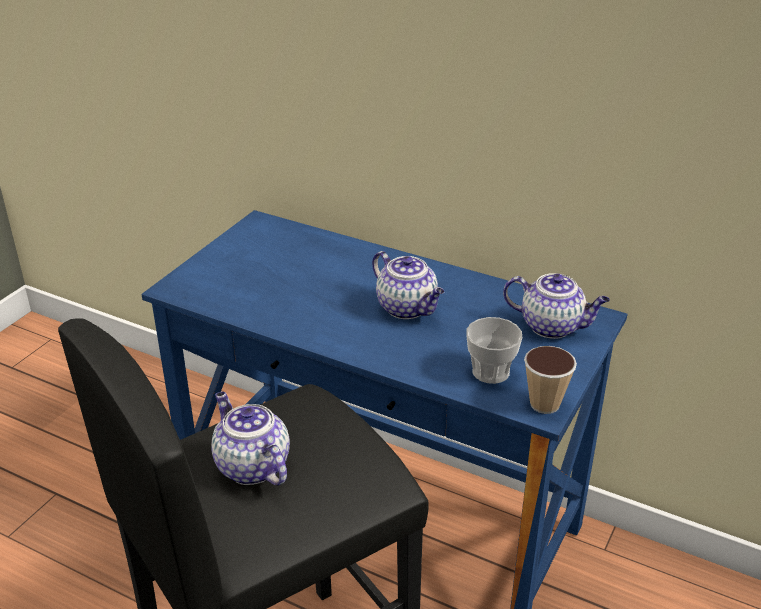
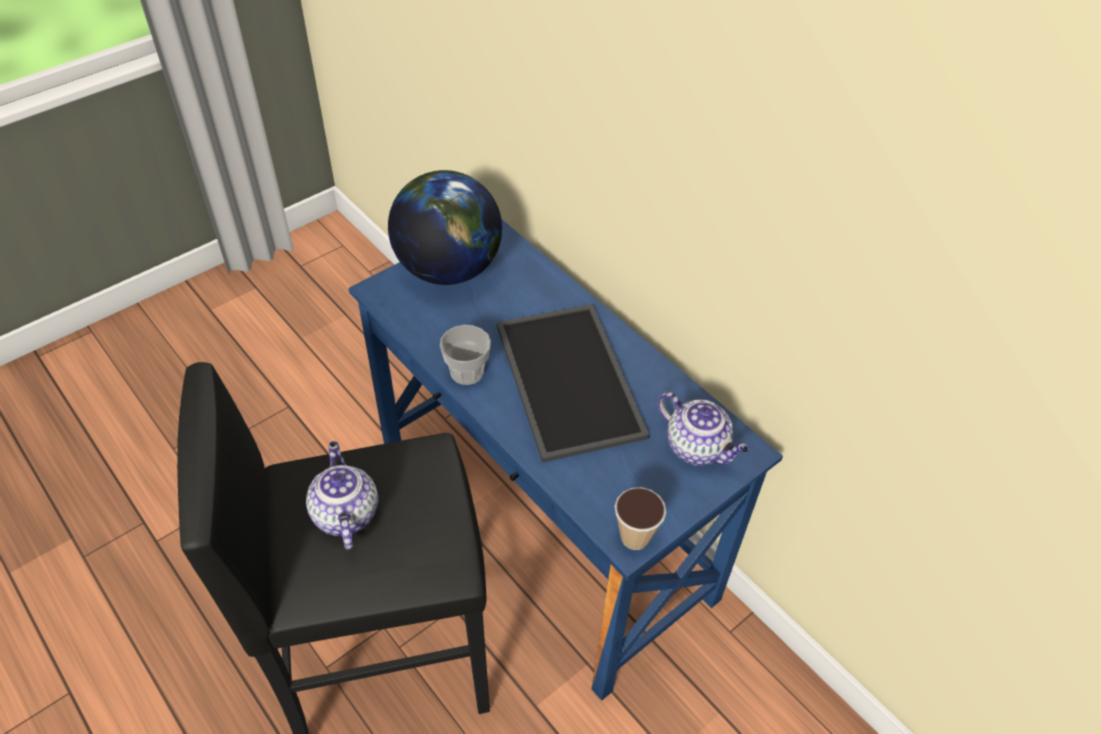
camera: 20 degrees right, 15 degrees up
(235, 257) = (448, 268): none -> globe
(408, 308) = (572, 380): teapot -> tray
(490, 372) = (606, 482): cup -> cup (467, 372)

